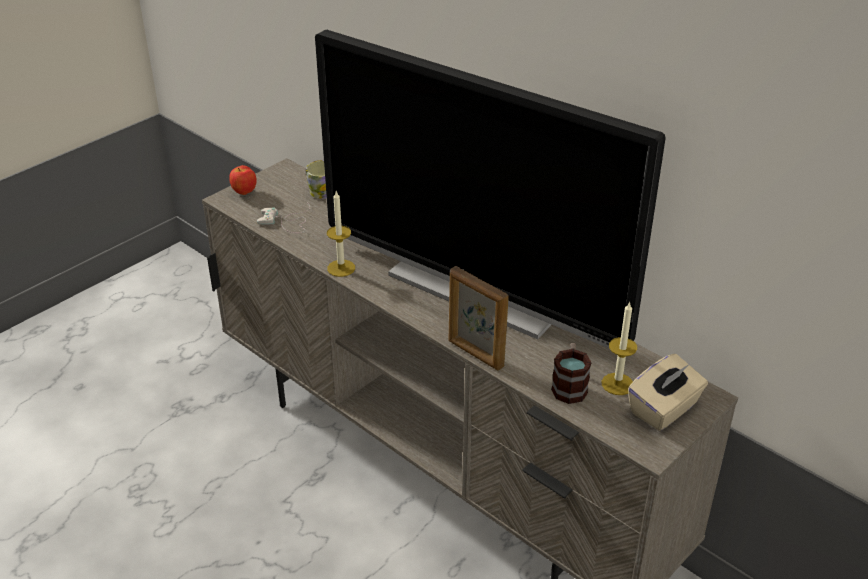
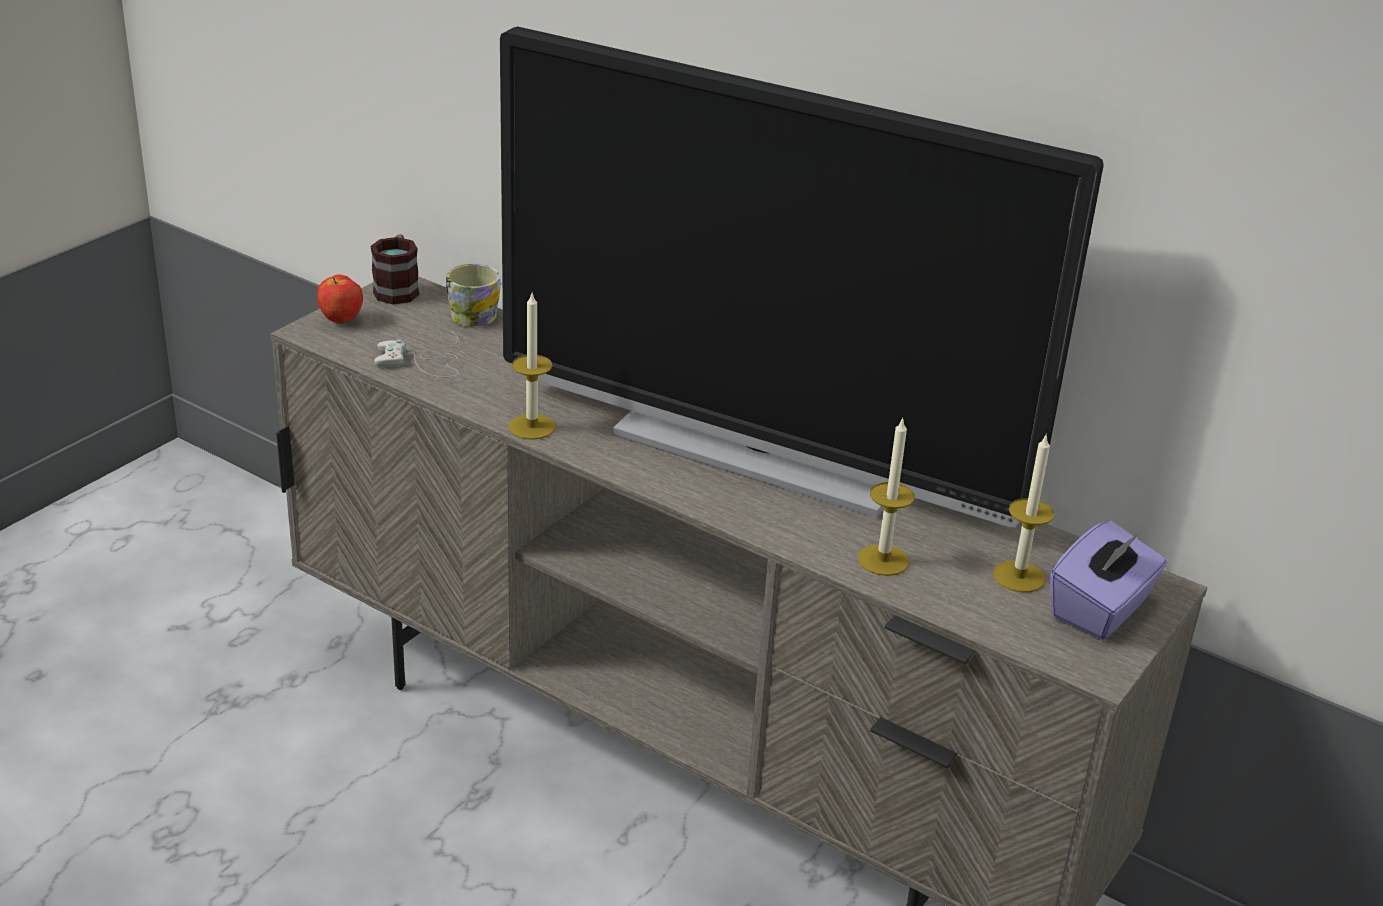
camera: 10 degrees left, 5 degrees down
(475, 354) = (783, 544): picture frame -> none
(534, 368) = (883, 560): none -> candle
(569, 385) = (945, 582): mug -> mug (397, 288)
(664, 409) = (1101, 609): beige tissue box -> purple tissue box

